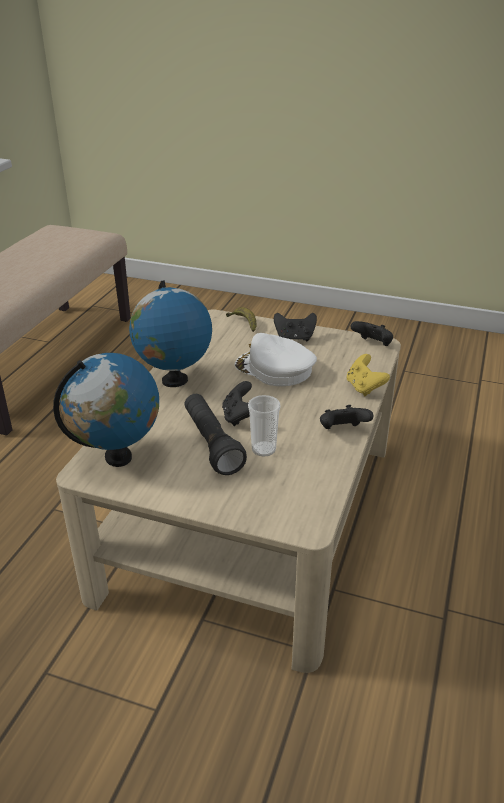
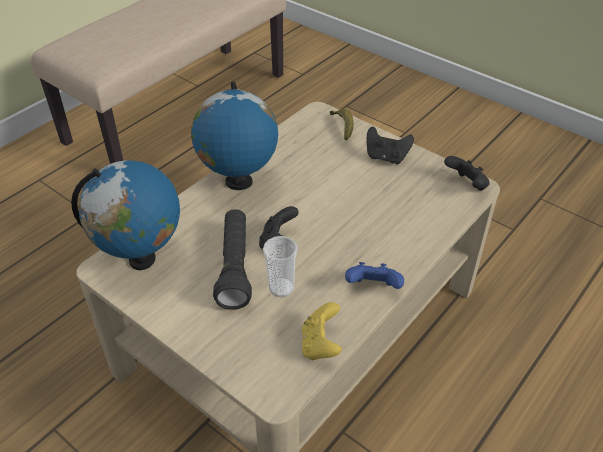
camera: 20 degrees right, 10 degrees up
(274, 369) = (344, 191): white cap -> none
(342, 431) = (373, 288): black game controller -> blue game controller
(364, 388) = (426, 239): yellow game controller -> yellow game controller (320, 345)

